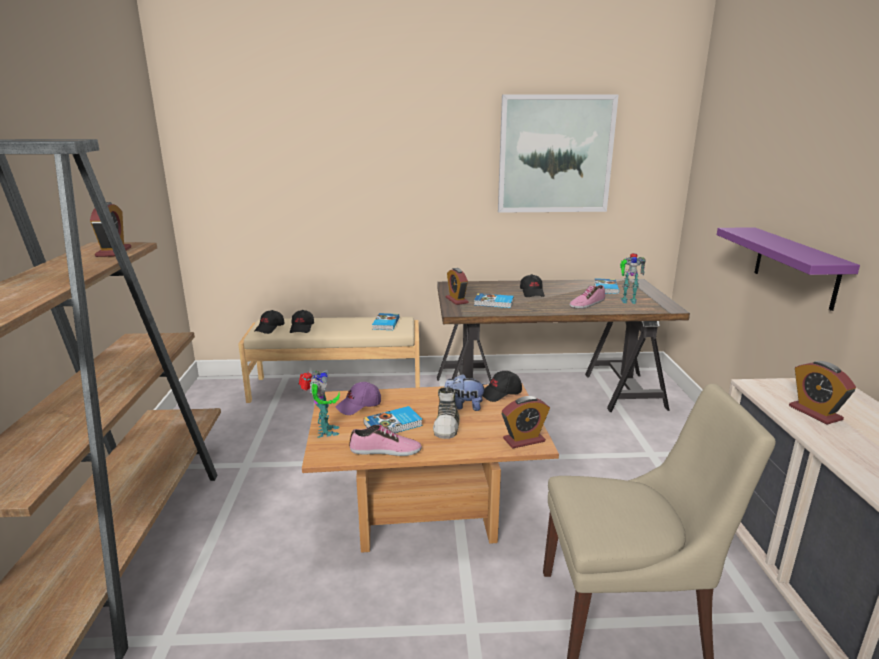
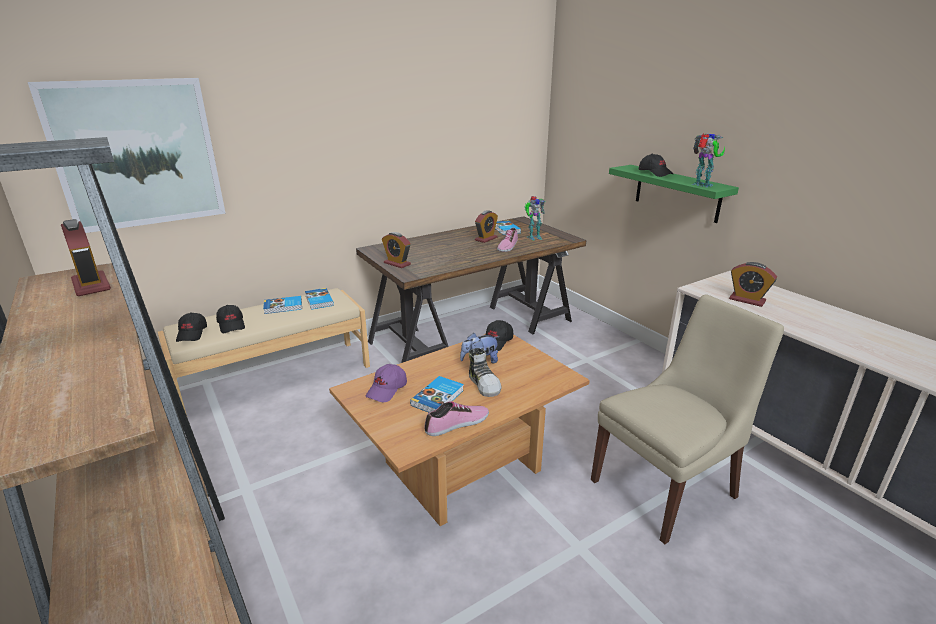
camera: 30 degrees left, 5 degrees up
(324, 432) = (381, 425): toy robot -> toy robot (702, 185)
(494, 303) = (433, 260): book -> book (283, 307)
(524, 440) = (555, 377): alarm clock -> alarm clock (486, 239)
(532, 293) = (454, 244): black cap -> black cap (655, 173)
(555, 154) = (449, 111): picture -> picture (137, 154)
(795, 267) = (677, 193): purple shelf -> green shelf

